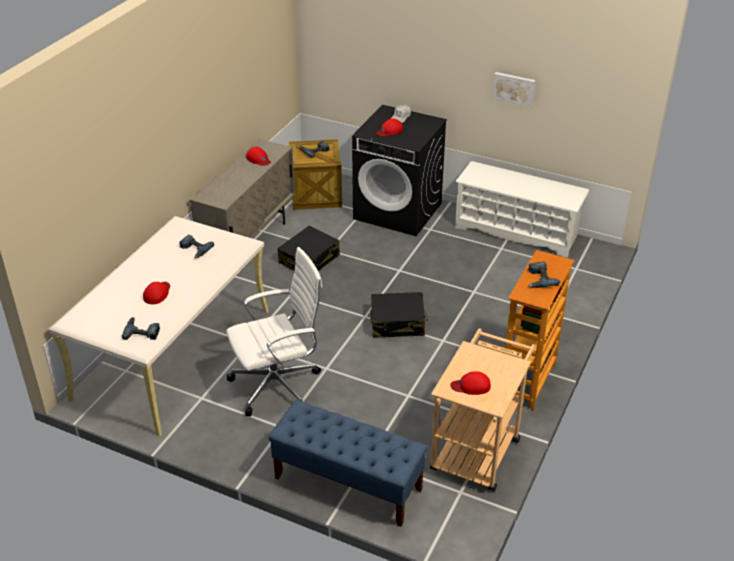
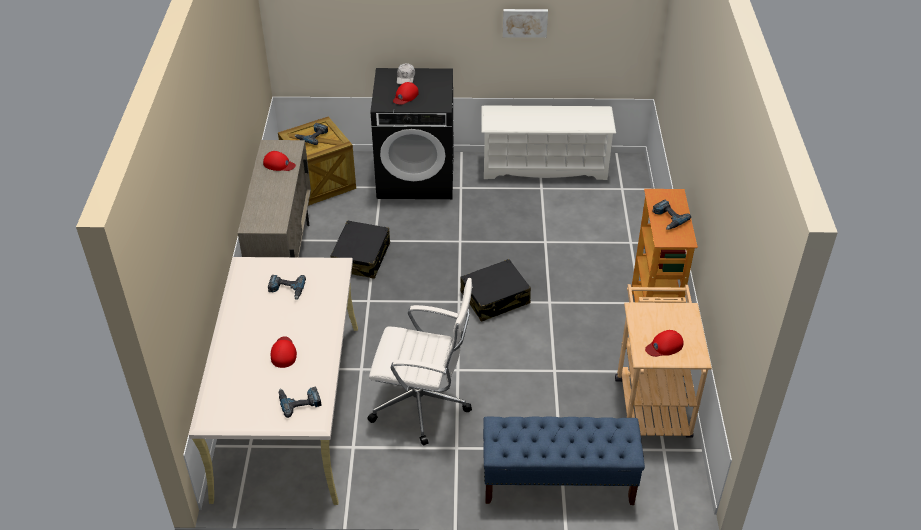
camera: 25 degrees left, 5 degrees up
(278, 385) = (422, 404): white office chair -> white office chair turned 60 degrees clockwise

